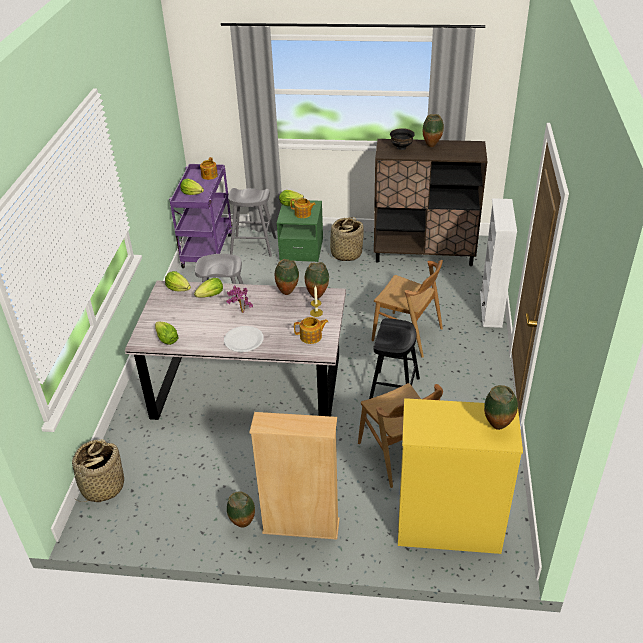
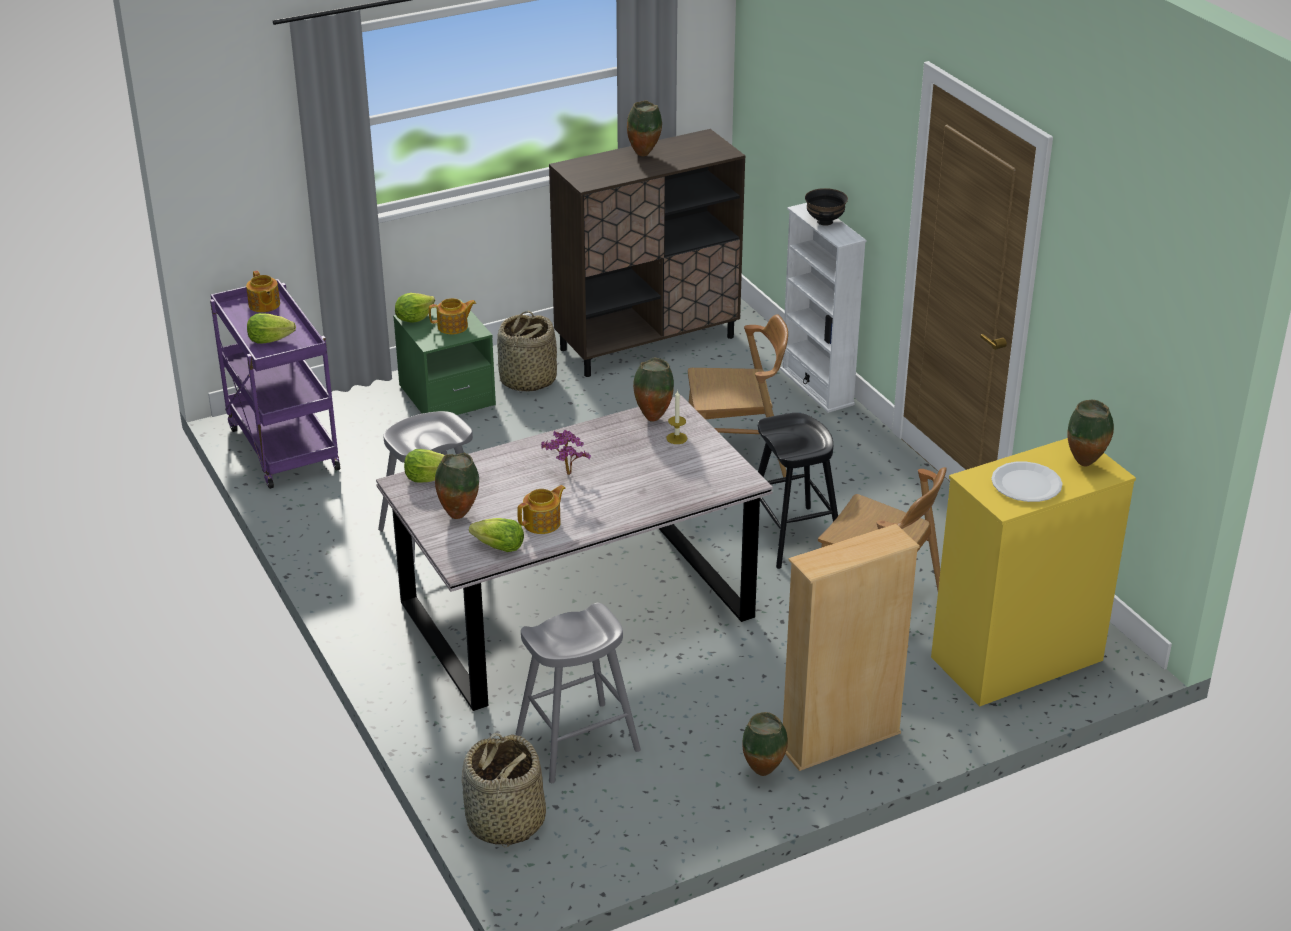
camera: 35 degrees left, 5 degrees down
(211, 295) = (492, 469): lettuce -> none
(243, 340) = (615, 507): white plate -> white plate (1026, 484)
(253, 246) = (359, 417): grey stool -> grey stool (578, 742)
(288, 293) = (605, 427): vase -> vase (458, 515)
(311, 337) = (706, 469): teapot -> teapot (543, 523)
(401, 148) = (602, 168): black bowl -> black bowl (825, 222)

